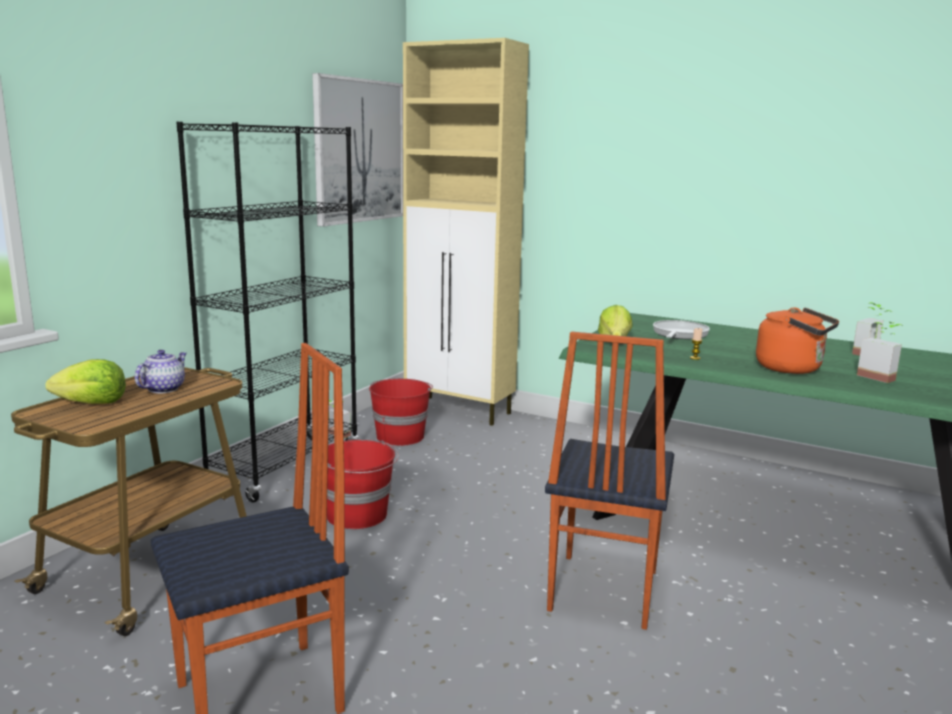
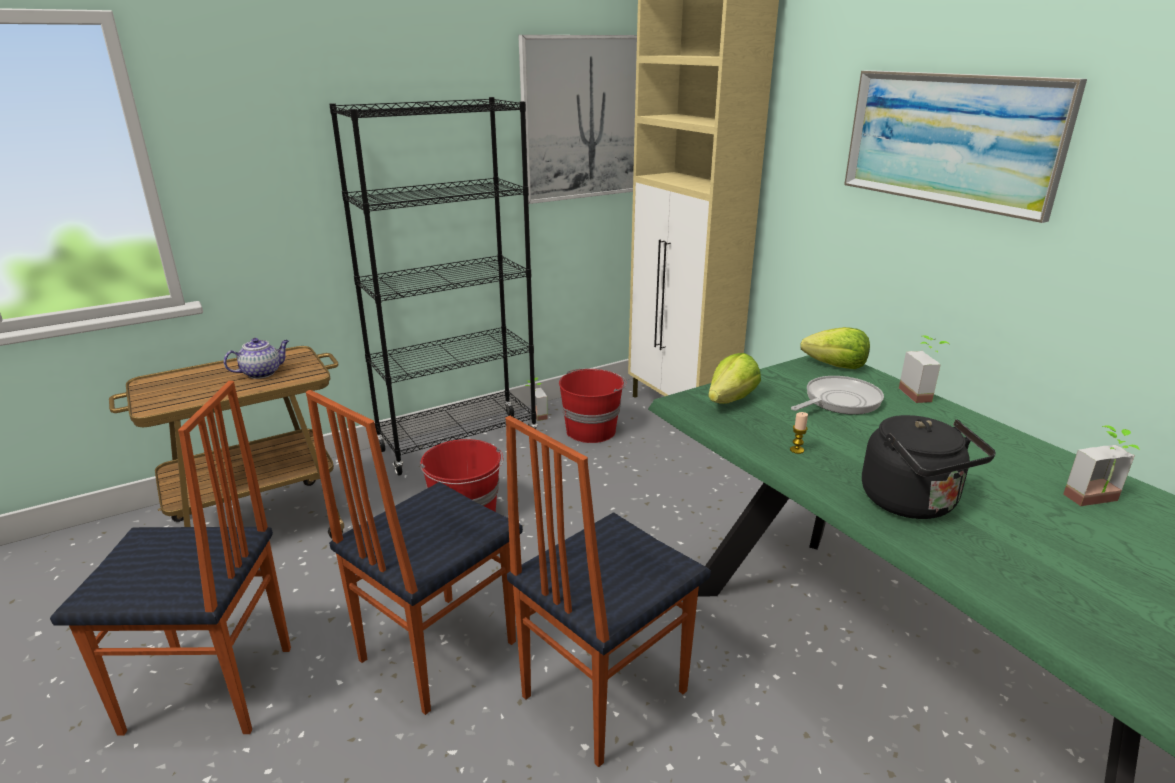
camera: 30 degrees right, 10 degrees up
(92, 403) = (192, 380): lettuce -> lettuce (836, 366)
(443, 606) = (435, 650): none -> chair
(685, 152) = (950, 139): none -> picture
(792, 369) = (913, 503): orange kettle -> black kettle
(879, 376) = (1041, 555): potted plant -> potted plant (922, 394)

